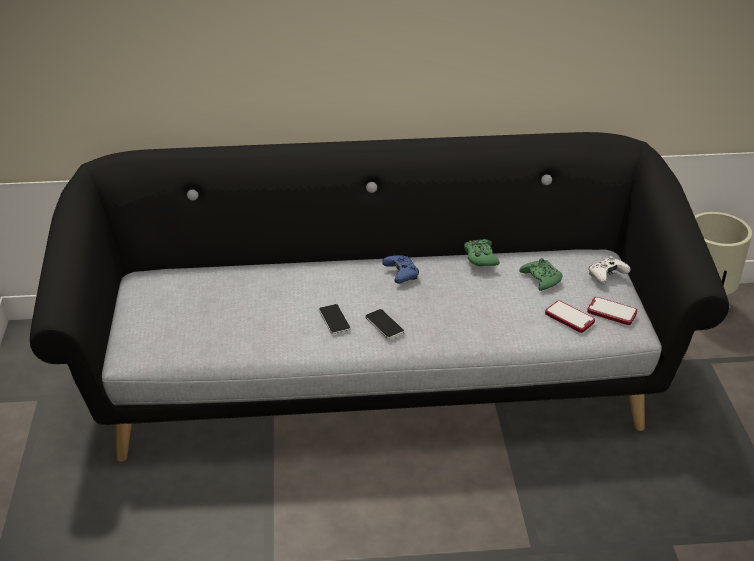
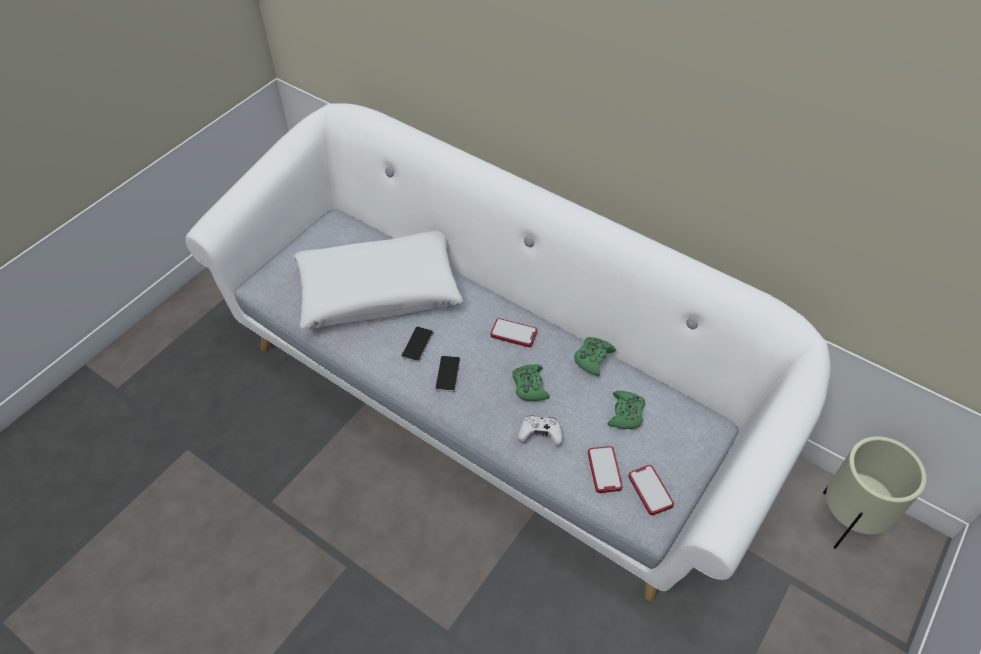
camera: 40 degrees right, 15 degrees up
(251, 304) = (378, 290): none -> white pillow
(376, 376) = (490, 396): black sofa -> white sofa
(401, 274) = (513, 333): blue game controller -> phone
(455, 298) = (529, 386): none -> green game controller
(606, 276) = (691, 449): white game controller -> white game controller (540, 434)

